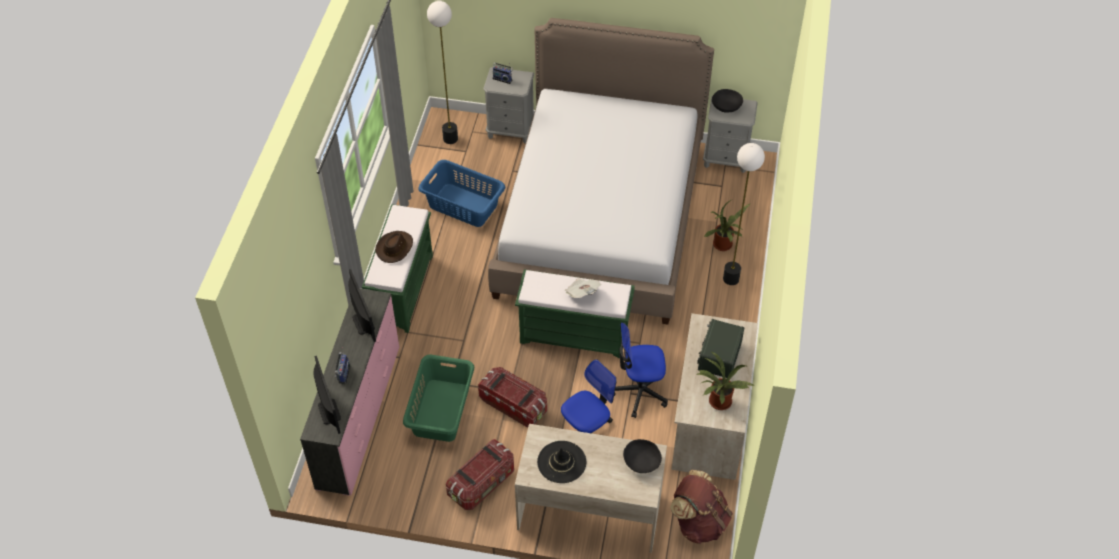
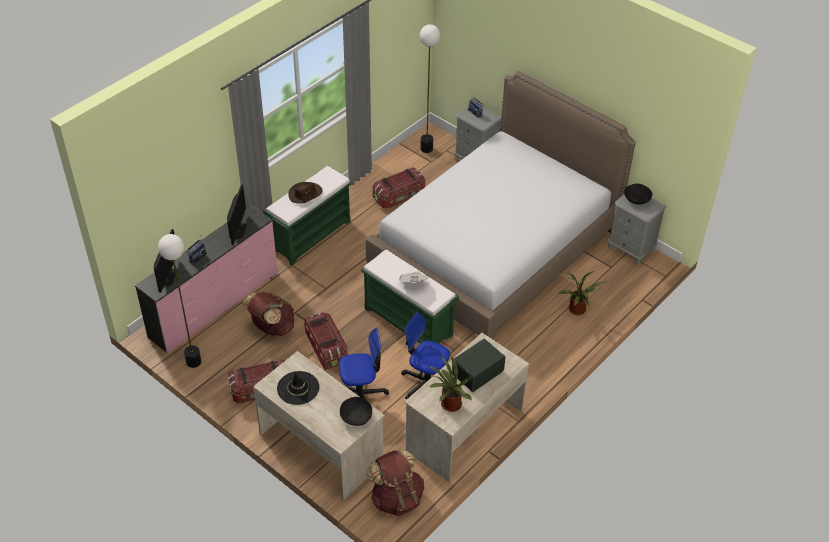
camera: 30 degrees right, 5 degrees down
(440, 410) = (272, 327): green laundry basket -> brown backpack
(463, 205) = (399, 197): blue laundry basket -> storage box
(731, 279) = (563, 337): floor lamp -> floor lamp (193, 362)

